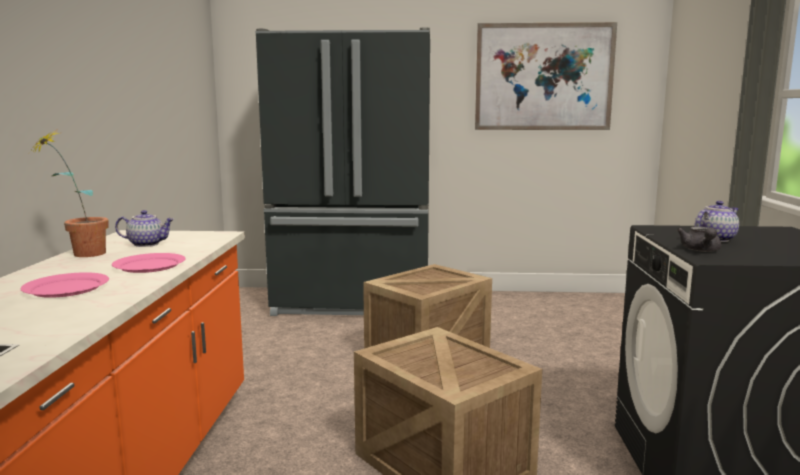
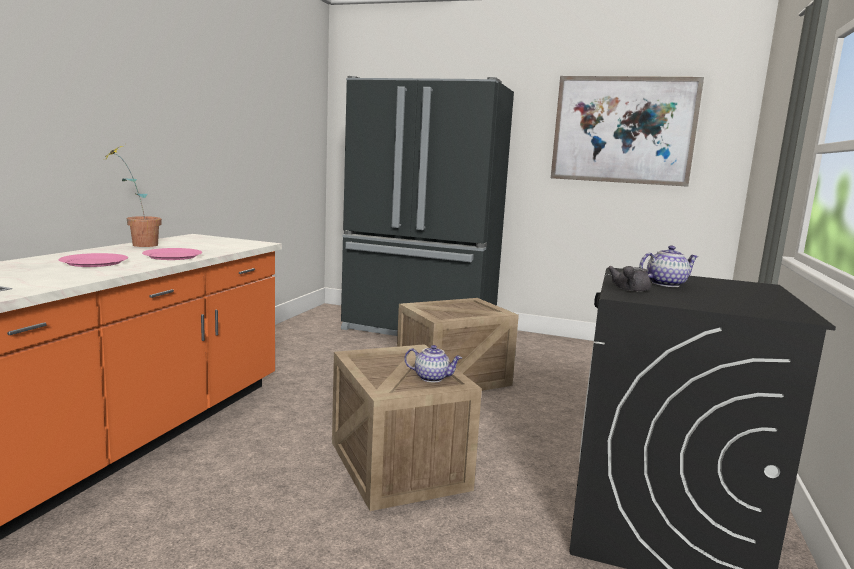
camera: 15 degrees right, 0 degrees up
(147, 244) = (195, 243): teapot -> teapot (432, 378)

